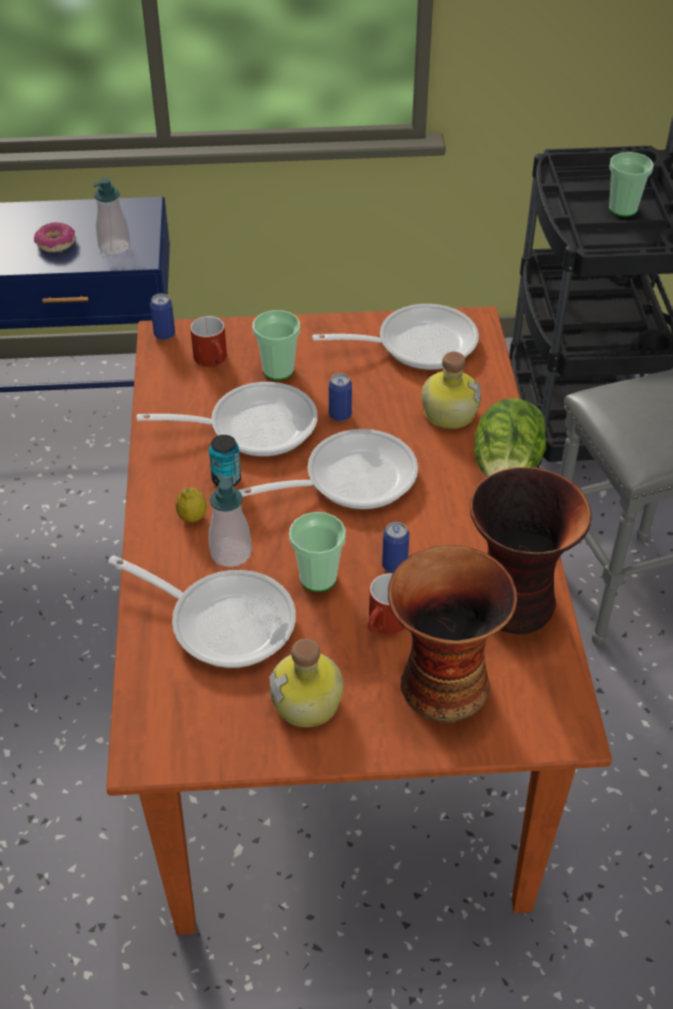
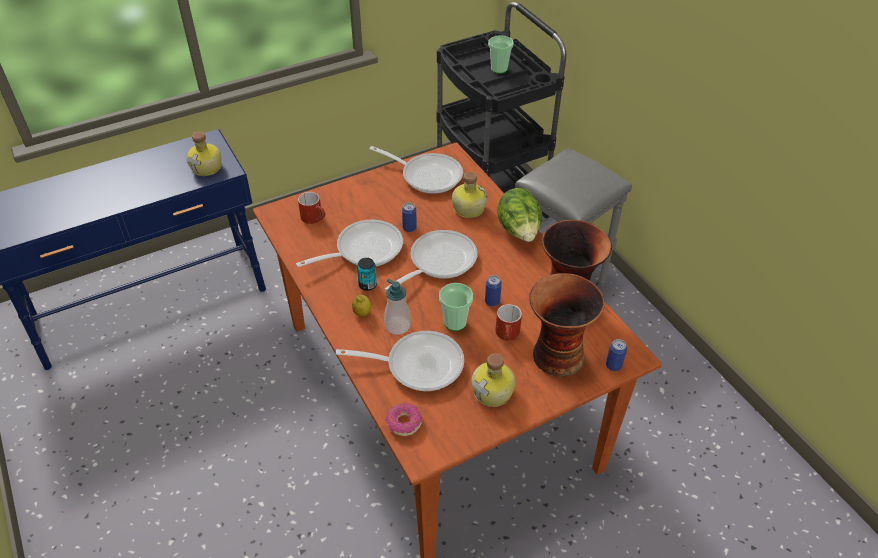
camera: 25 degrees left, 0 degrees up
(56, 243) = (167, 175): donut -> donut (404, 423)
(114, 246) = (207, 167): soap dispenser -> bottle
(164, 334) = (275, 212): can -> can (613, 366)
(278, 370) = (357, 213): cup -> none
(417, 344) = (427, 175): frying pan -> frying pan turned 60 degrees clockwise

